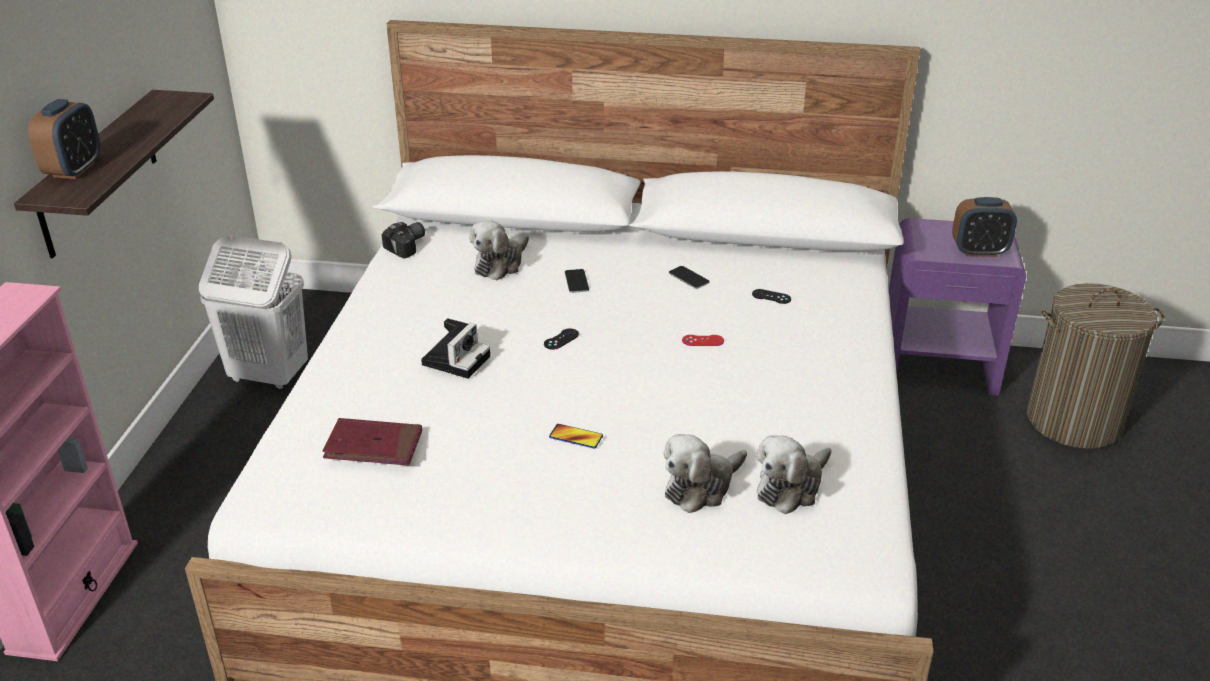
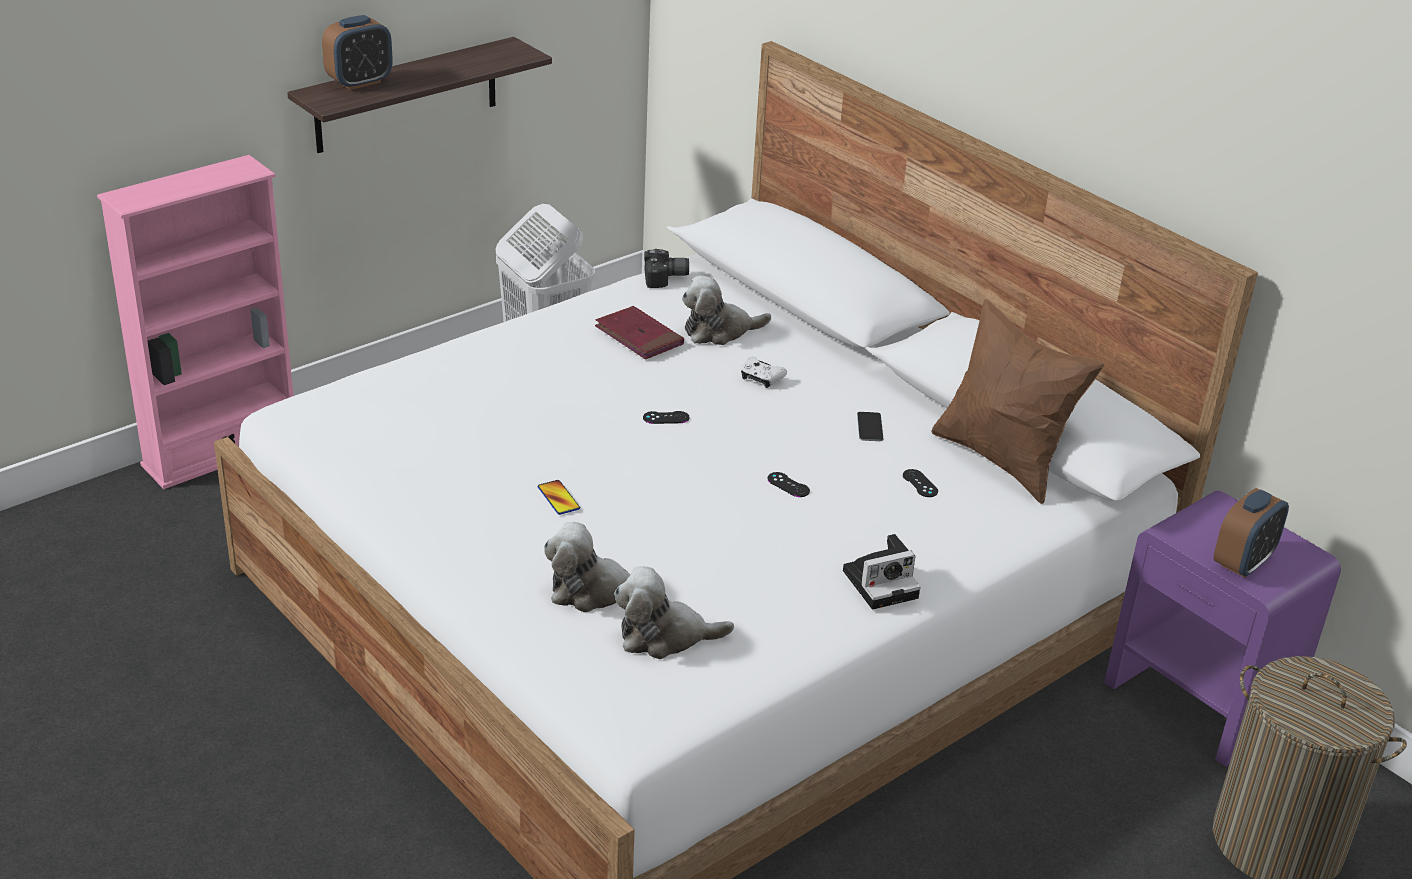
camera: 40 degrees right, 0 degrees up
(373, 446) = (399, 417): red book -> red book (639, 336)
(456, 359) = (557, 388): camera -> camera (882, 583)
(576, 281) = (761, 378): phone -> white game controller
(703, 340) = (788, 485): red game controller -> black game controller
(790, 257) = (1003, 460): none -> brown pillow
(979, 251) = (1243, 562): alarm clock -> alarm clock turned 90 degrees counterclockwise

